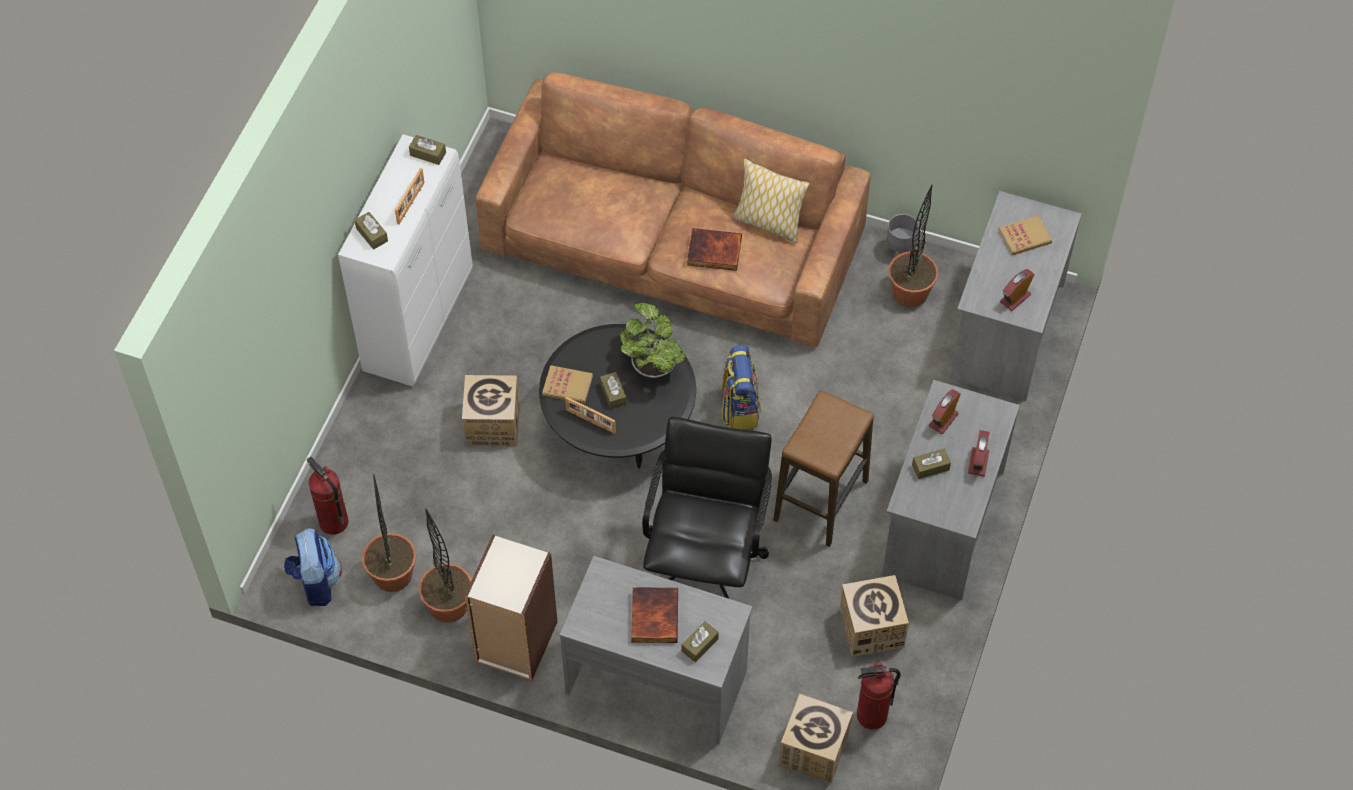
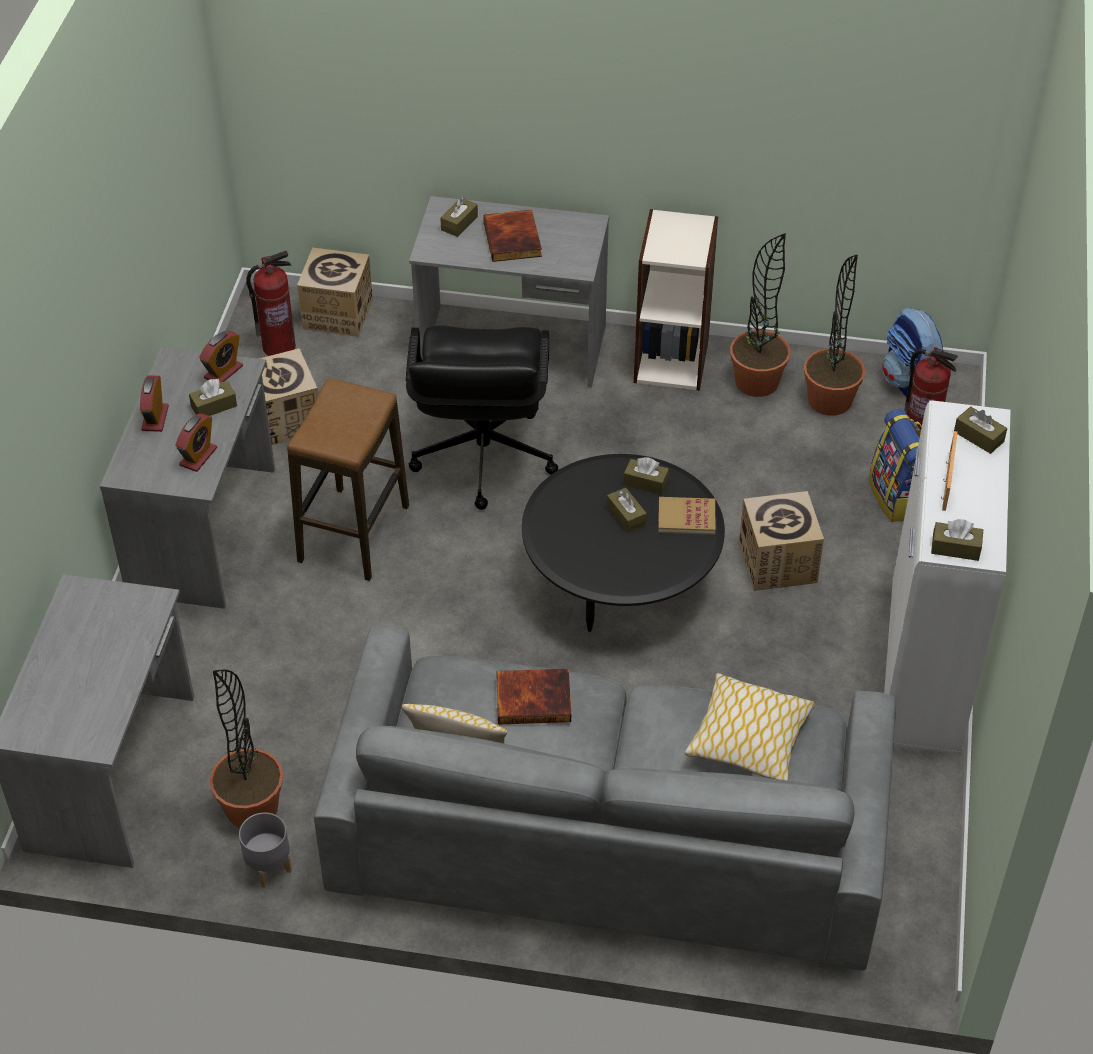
camera: 170 degrees right, 10 degrees down
(576, 206) = (749, 739): none -> pillow
(590, 421) = (645, 483): picture frame -> brown tissue box
(652, 364) = (585, 556): potted plant -> none
(672, 242) = (609, 831): brown sofa -> grey sofa
(739, 407) = (471, 623): backpack -> backpack (897, 497)
(1015, 298) = (97, 612): alarm clock -> alarm clock (223, 372)
(1024, 237) = (77, 698): book -> none

